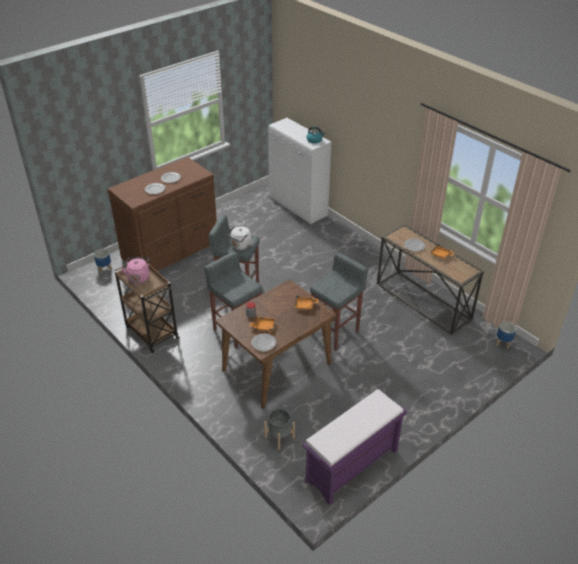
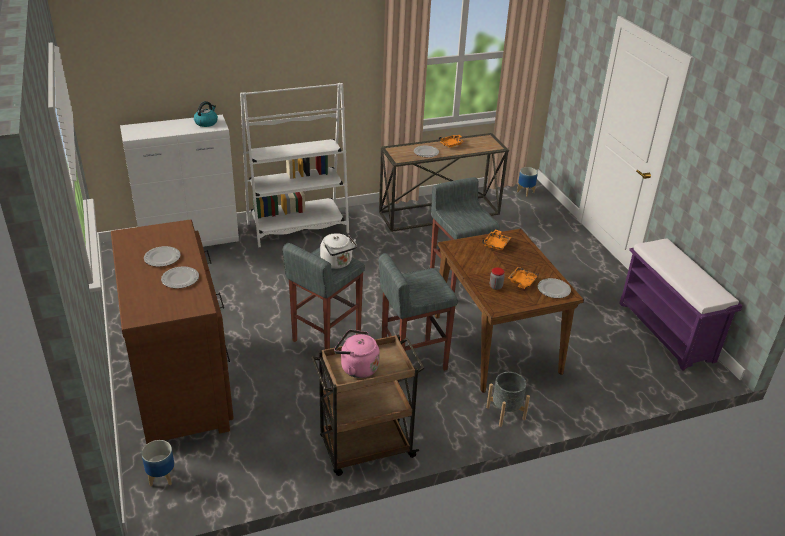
camera: 70 degrees left, 5 degrees down
(279, 437) = (614, 372): grey planter -> grey planter (505, 413)
(346, 242) = (298, 228): none -> white bookcase

